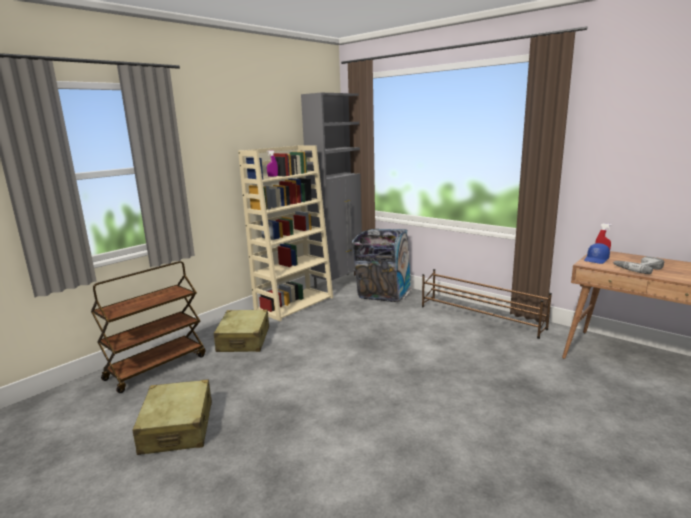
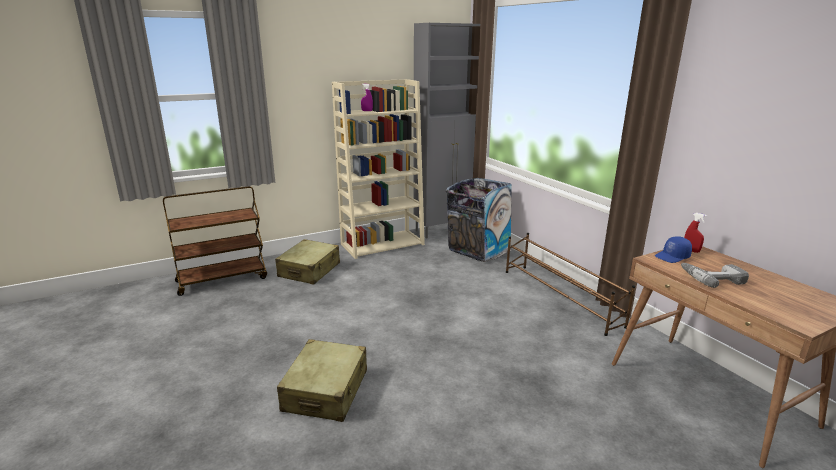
camera: 20 degrees right, 5 degrees up
(177, 427) = (196, 336): beige suitcase -> beige suitcase (326, 391)

